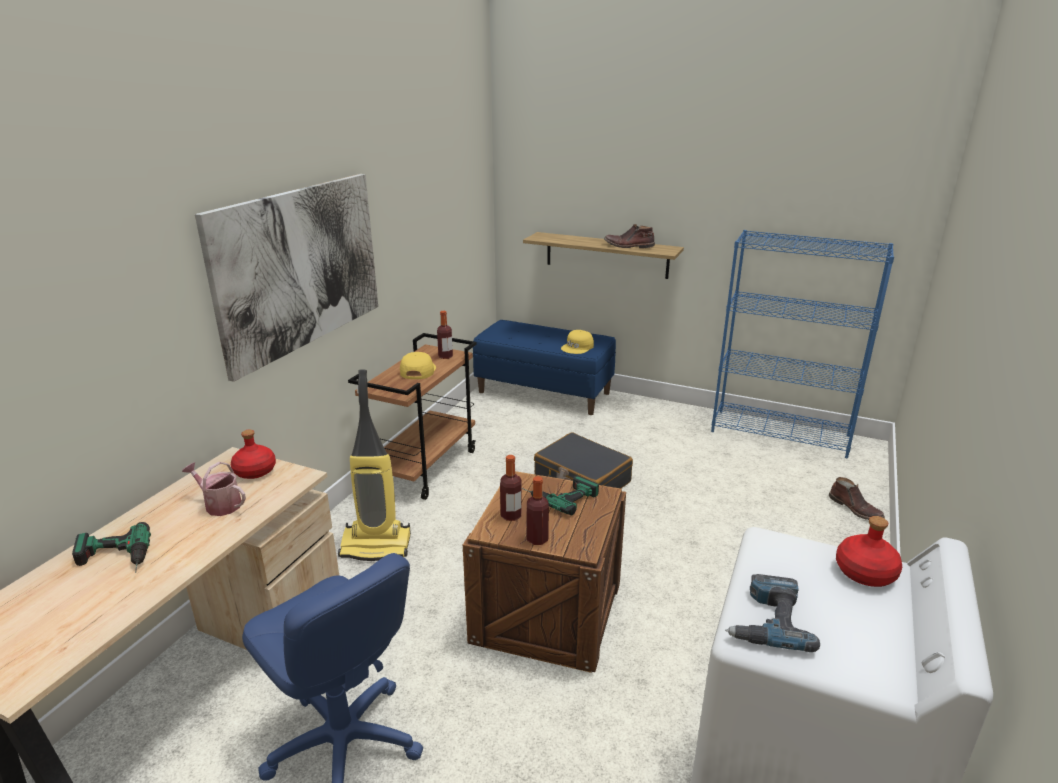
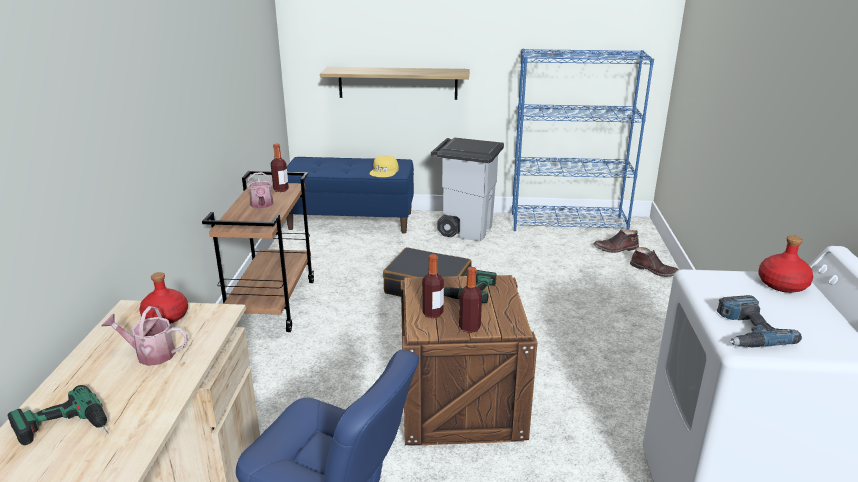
camera: 20 degrees left, 0 degrees up
(299, 268) = (153, 104): picture -> none
(377, 545) = (265, 382): vacuum cleaner -> none
(417, 370) = (262, 205): yellow cap -> watering can
(629, 246) = (422, 71): brown boot -> brown boot (616, 248)
(658, 421) = (466, 229): none -> grey trash can

